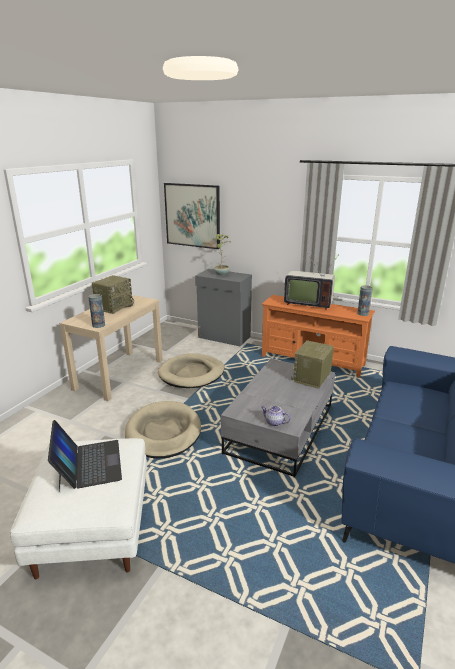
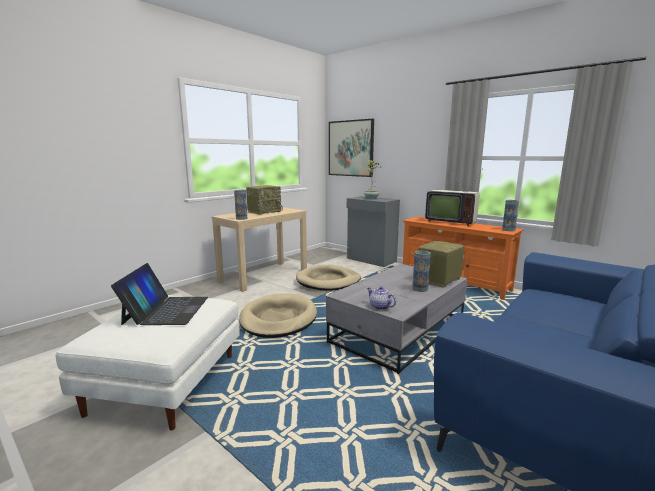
camera: 15 degrees right, 10 degrees down
(300, 393) = (420, 289): none -> vase

